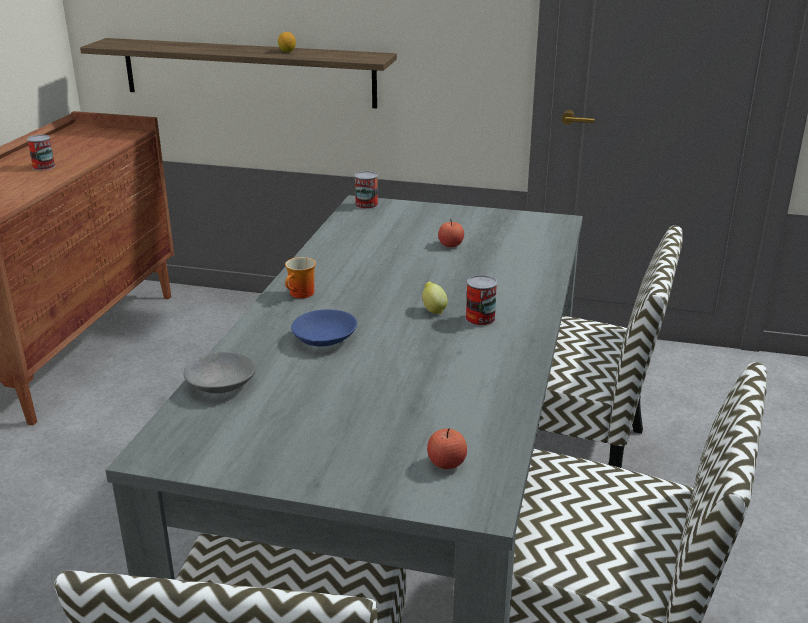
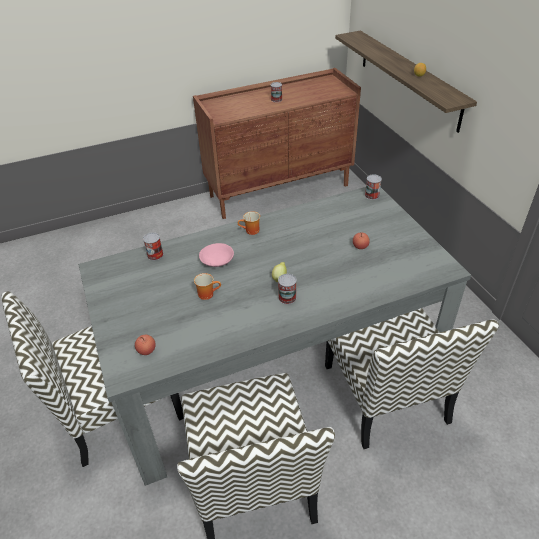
camera: 55 degrees right, 15 degrees up
(221, 384) = (155, 255): grey bowl -> can
(323, 339) = (216, 260): blue bowl -> pink bowl
(387, 370) = (207, 293): none -> mug

